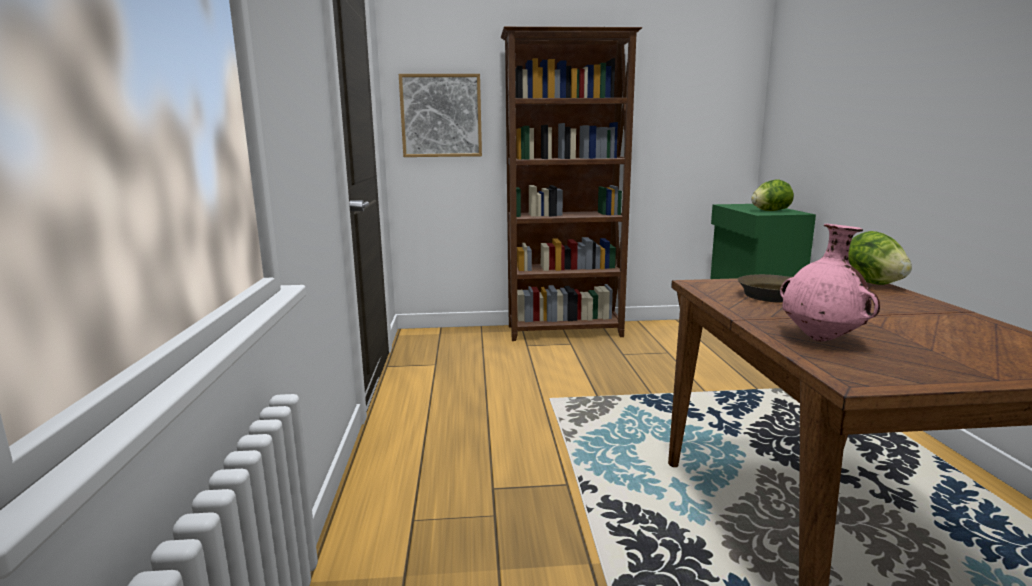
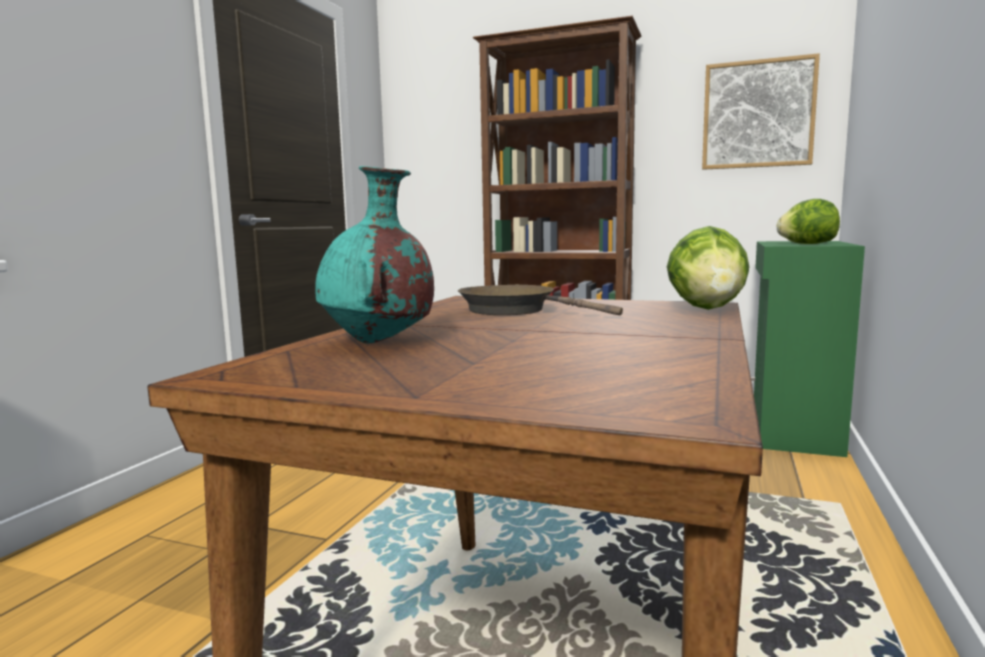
camera: 25 degrees right, 5 degrees down
(441, 116) = (437, 144): picture -> picture (758, 114)
(822, 339) = (379, 342): pink vase -> turquoise vase

